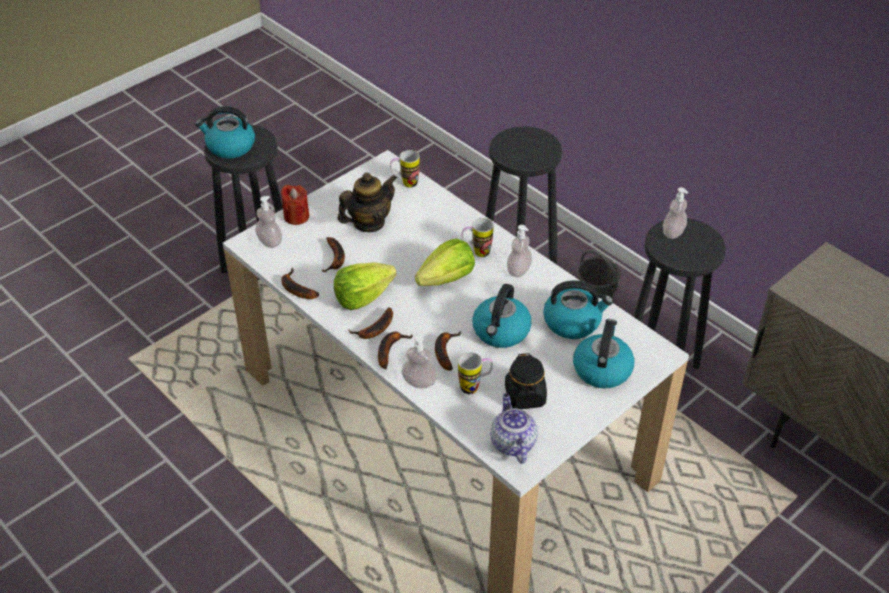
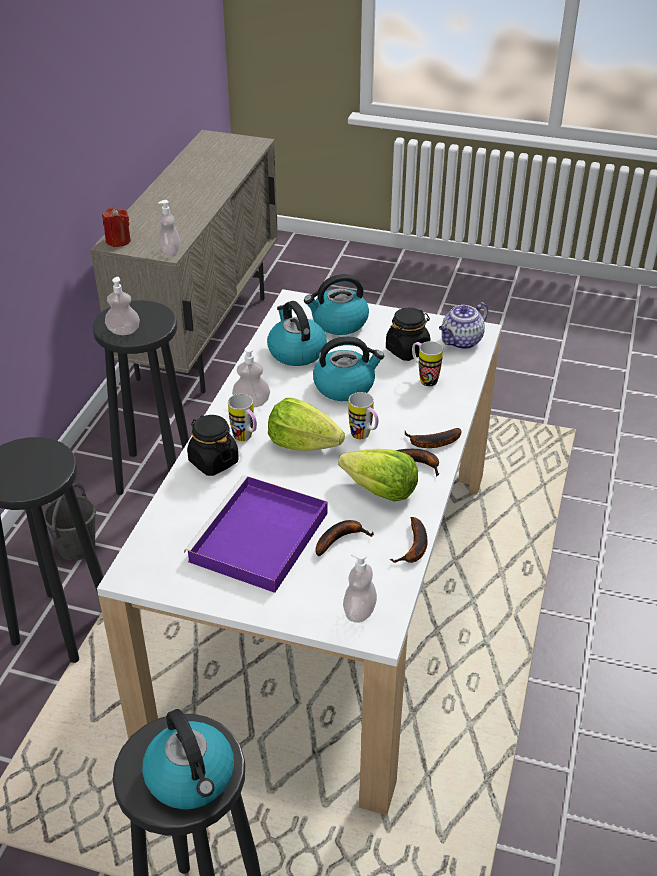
camera: 120 degrees left, 5 degrees down
(296, 216) = (294, 611): red candle -> red candle (118, 241)
(369, 223) = (258, 539): teapot -> purple tray
(405, 183) = (161, 540): mug -> mug (364, 437)
(419, 382) = (451, 410): soap dispenser -> soap dispenser (170, 251)
(444, 351) = (400, 410): banana -> none
(463, 228) = (213, 461): none -> black jar

